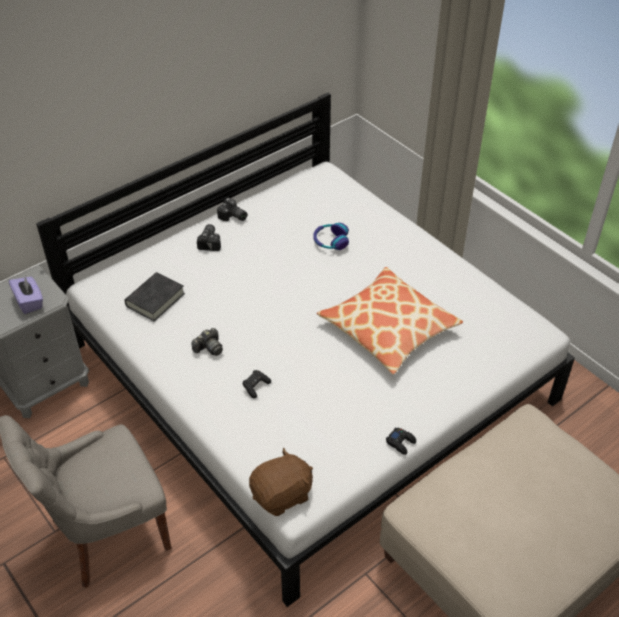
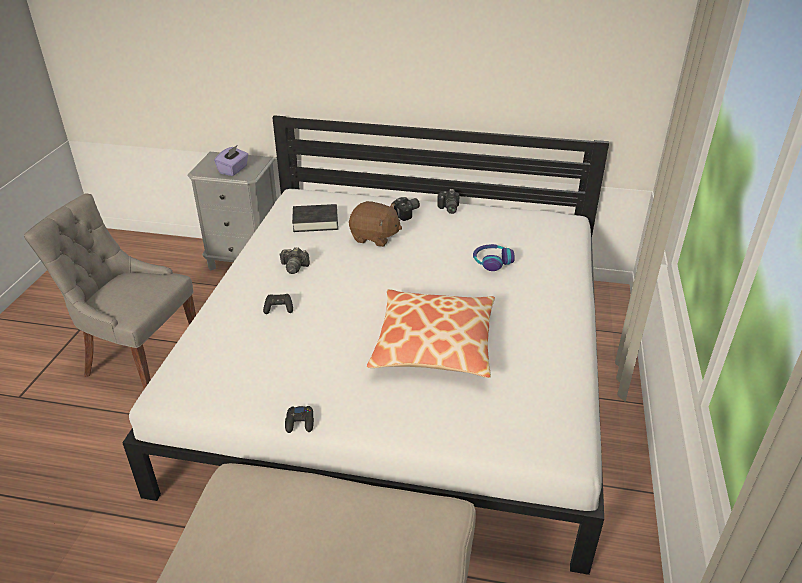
camera: 50 degrees right, 10 degrees down
(282, 495) = (172, 381): brown plush toy -> brown plush toy (374, 237)

